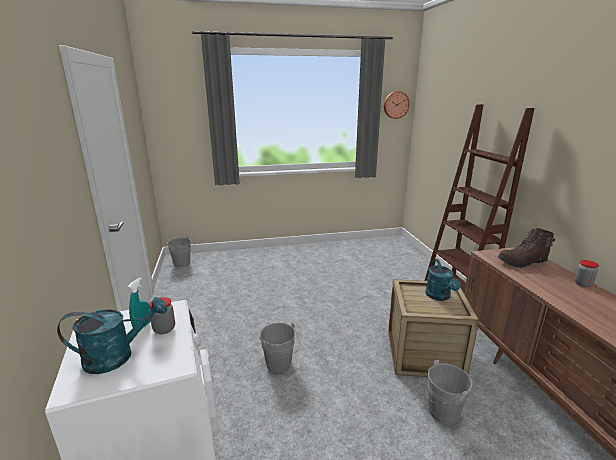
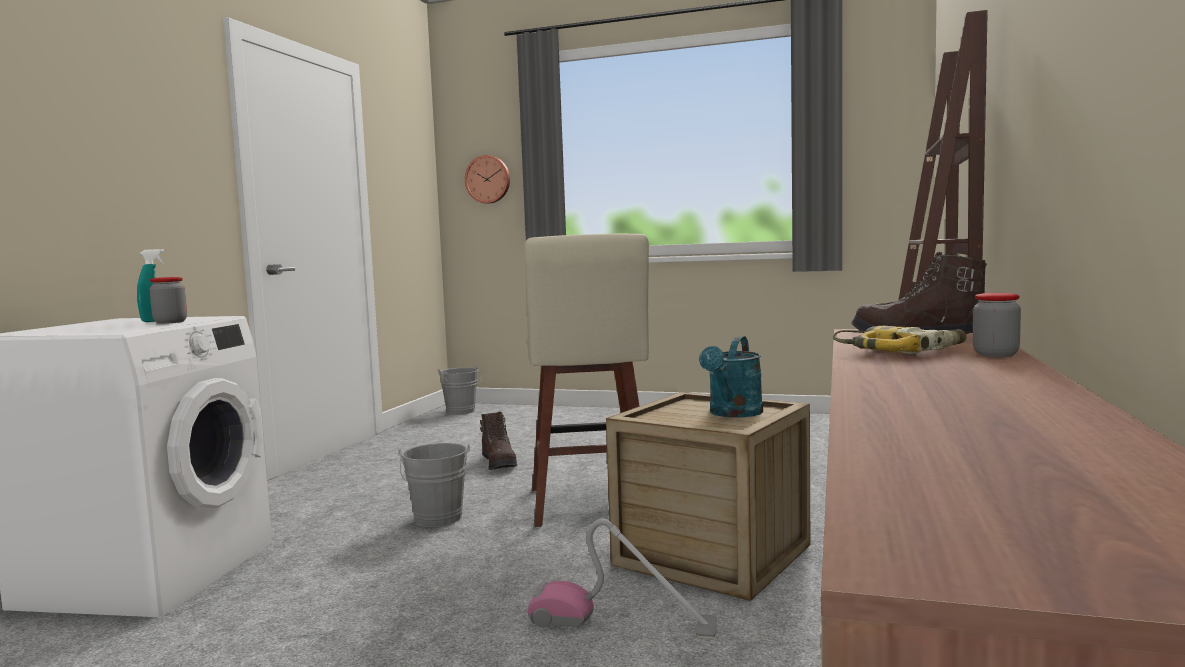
camera: 30 degrees right, 15 degrees down
(117, 356) = (89, 327): turquoise watering can -> none
(257, 307) = (499, 463): none -> brown boot
(338, 332) = (590, 505): none -> beige stool
(395, 105) = (886, 120): wall clock -> wall clock (488, 179)
(440, 413) = (622, 622): grey bucket -> vacuum cleaner
(548, 284) = (902, 351): none -> power drill

